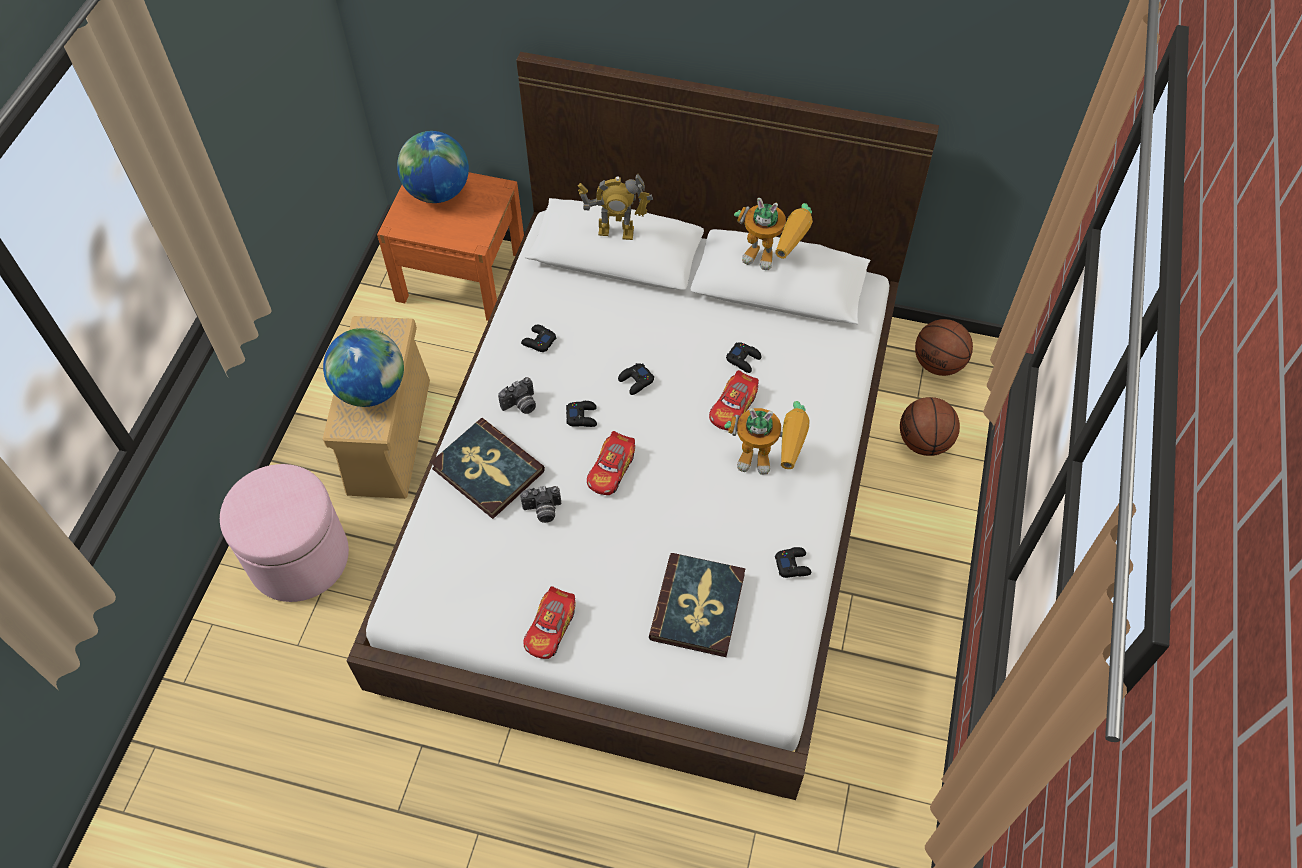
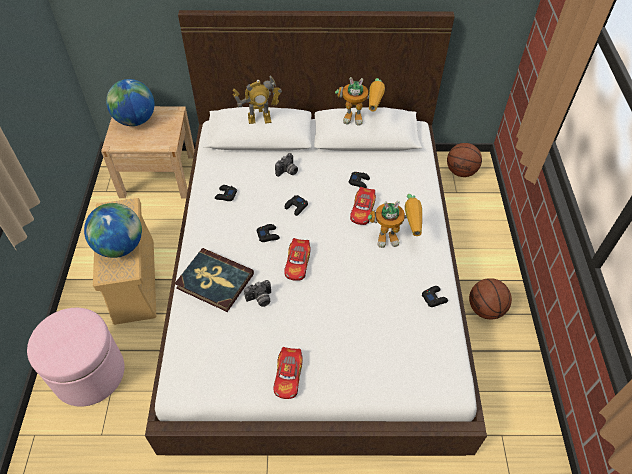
camera: 15 degrees left, 5 degrees down
(461, 275) = (158, 175): orange nightstand -> beige nightstand
(521, 405) = (225, 236): camera -> camera (287, 172)
(698, 607) = (383, 338): book -> none
(924, 442) = (469, 216): basketball -> basketball (485, 309)

